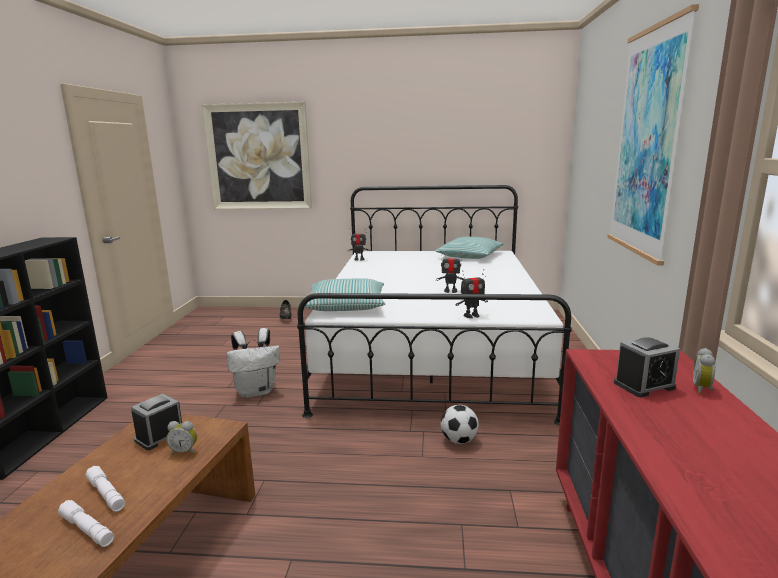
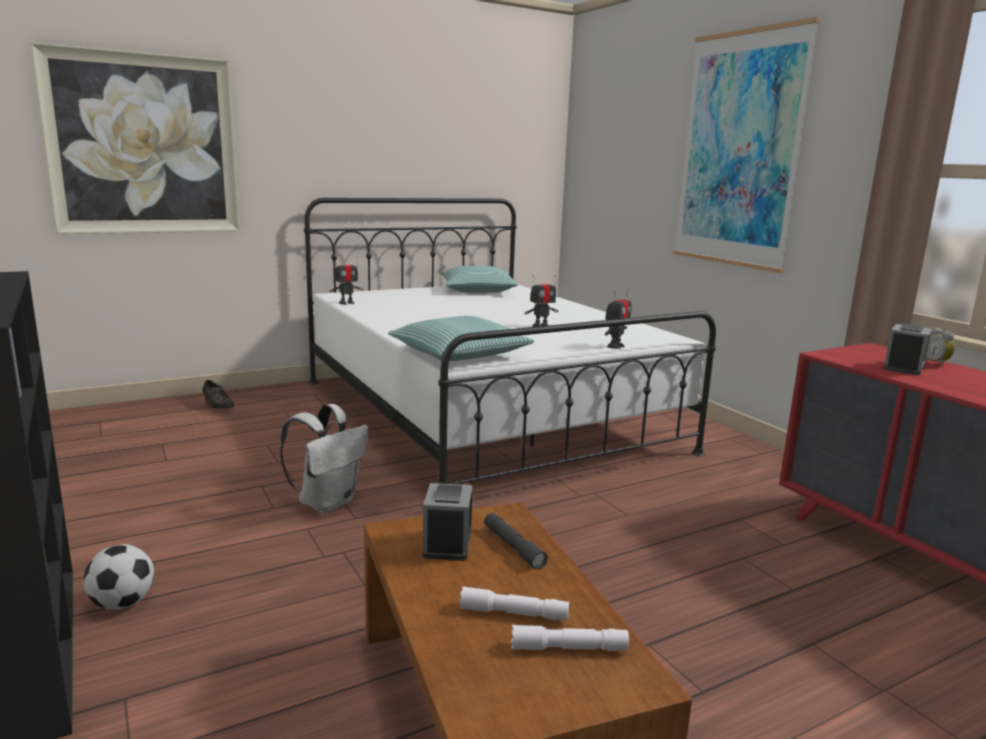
camera: 35 degrees left, 0 degrees up
(185, 451) = (513, 547): alarm clock -> grey flashlight
(459, 440) = (639, 491): football -> football (123, 603)

